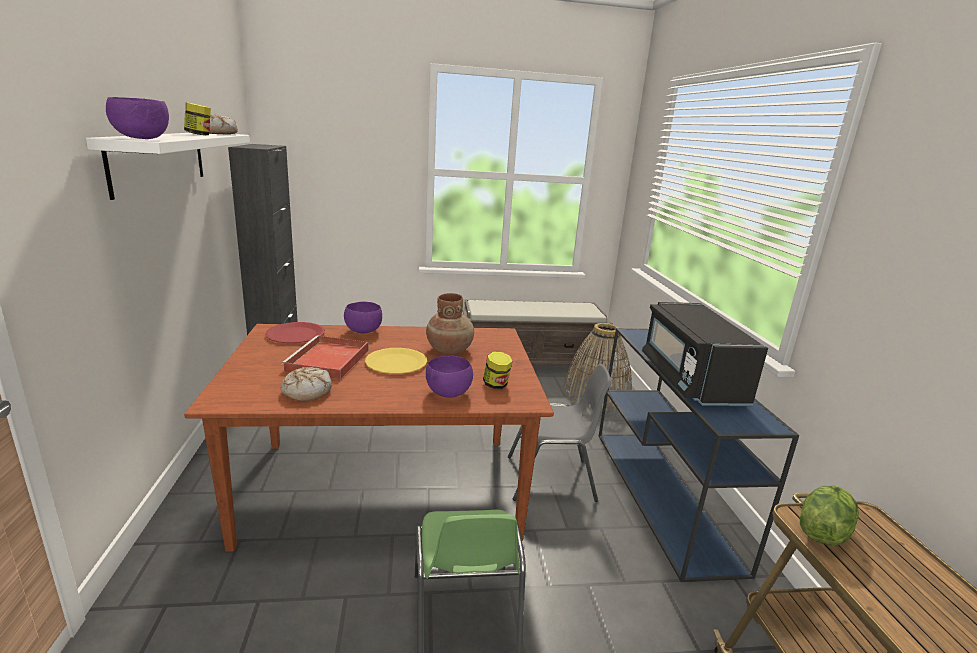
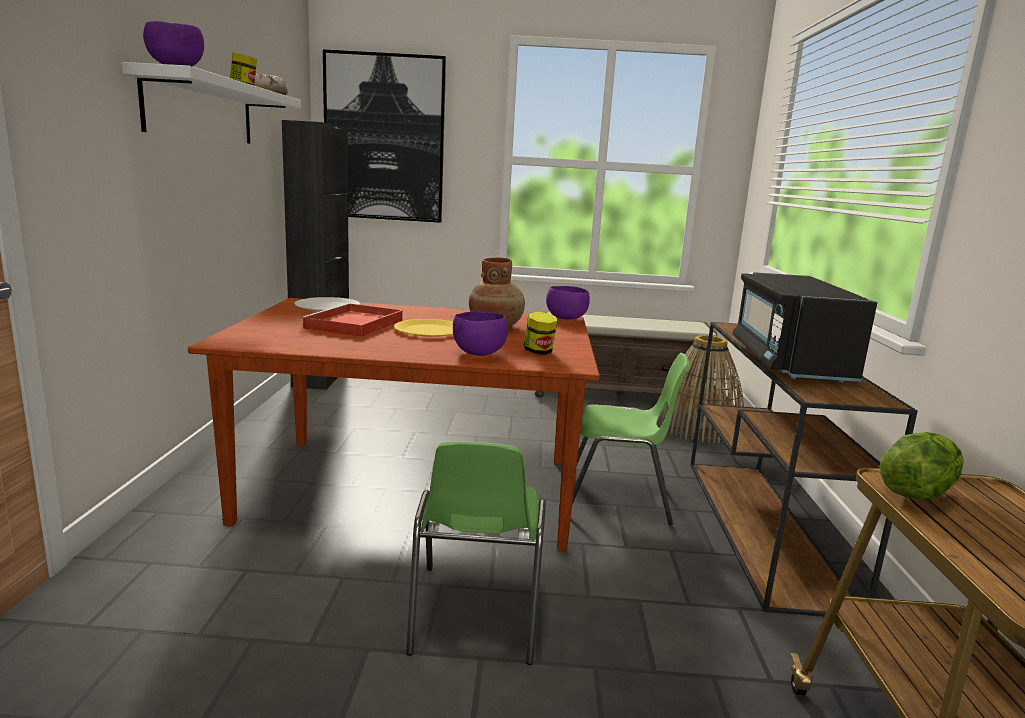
camera: 10 degrees right, 5 degrees down
(296, 334) = (327, 306): red plate -> white plate
(307, 391) = (321, 341): bread -> none
(320, 153) = (384, 138): none -> picture
(363, 331) = (403, 308): purple bowl -> purple bowl (566, 318)
(552, 479) = (619, 500): grey chair -> green chair
(663, 496) = (763, 528): blue console table -> brown console table

